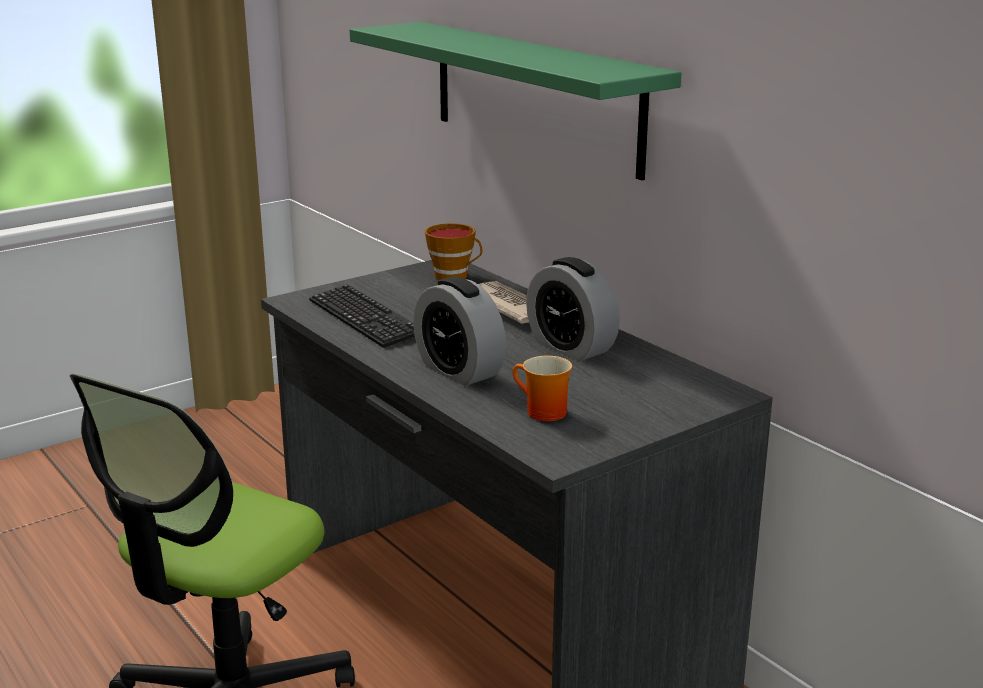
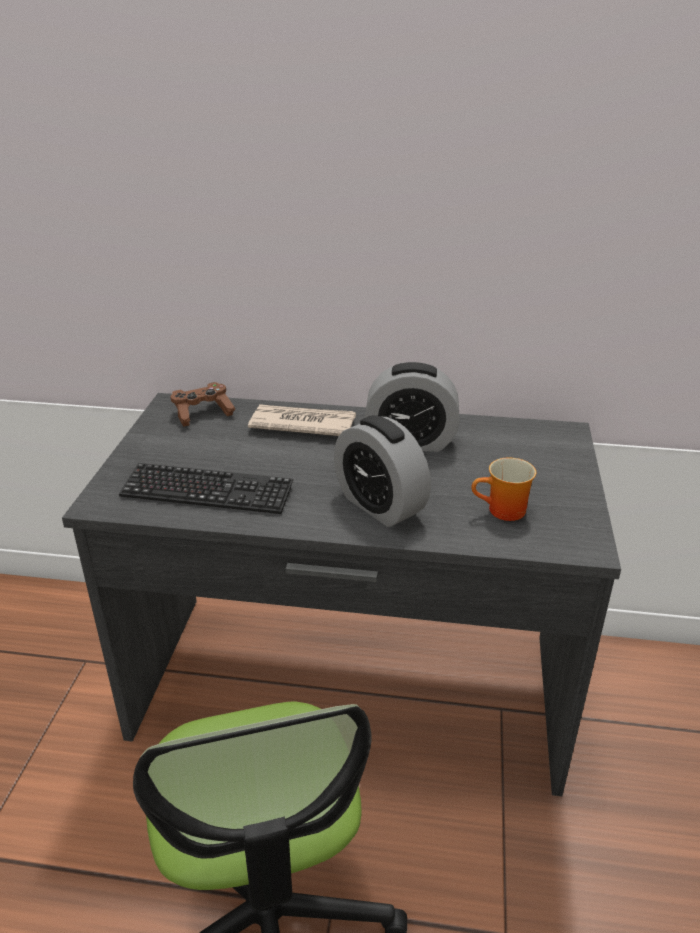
camera: 45 degrees left, 10 degrees up
(455, 276) = (202, 413): cup -> brown game controller
(459, 371) = (380, 505): alarm clock -> alarm clock turned 45 degrees clockwise
(534, 96) = (261, 214): green shelf -> none

